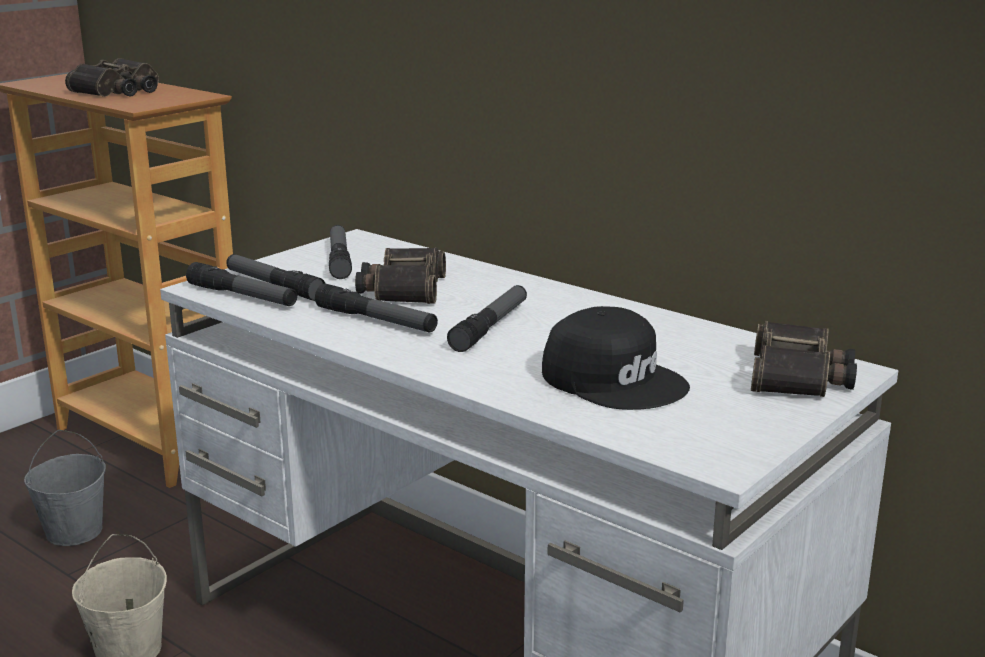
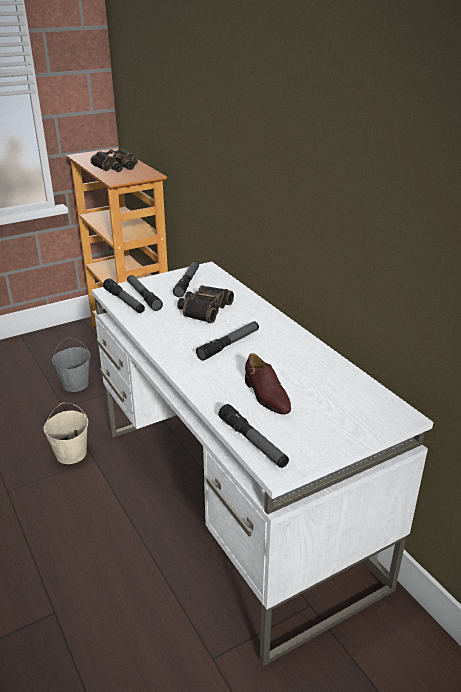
camera: 20 degrees right, 10 degrees up
(376, 320) = (175, 330): flashlight -> flashlight (252, 442)
(614, 379) = (266, 396): black cap -> brown shoe
(799, 376) = (369, 415): binoculars -> none

